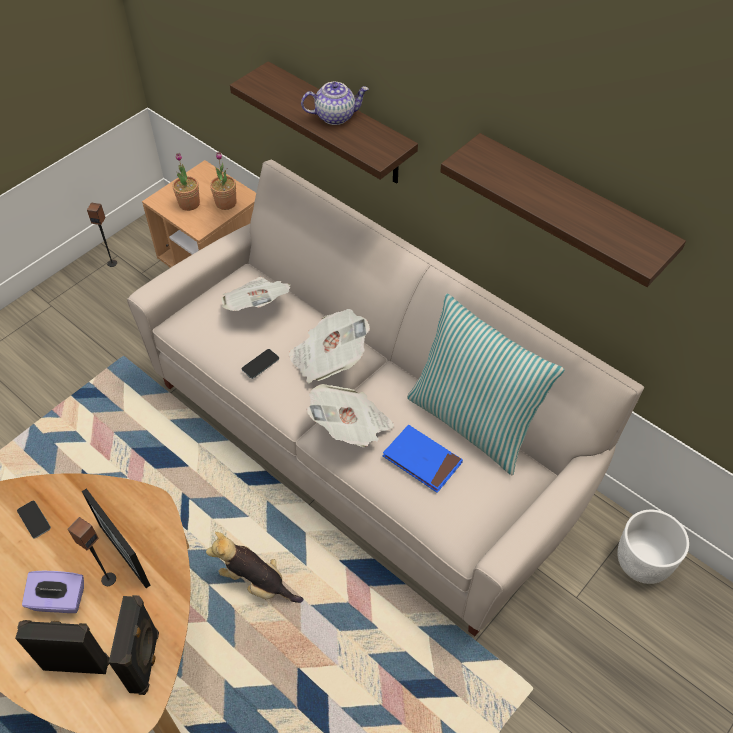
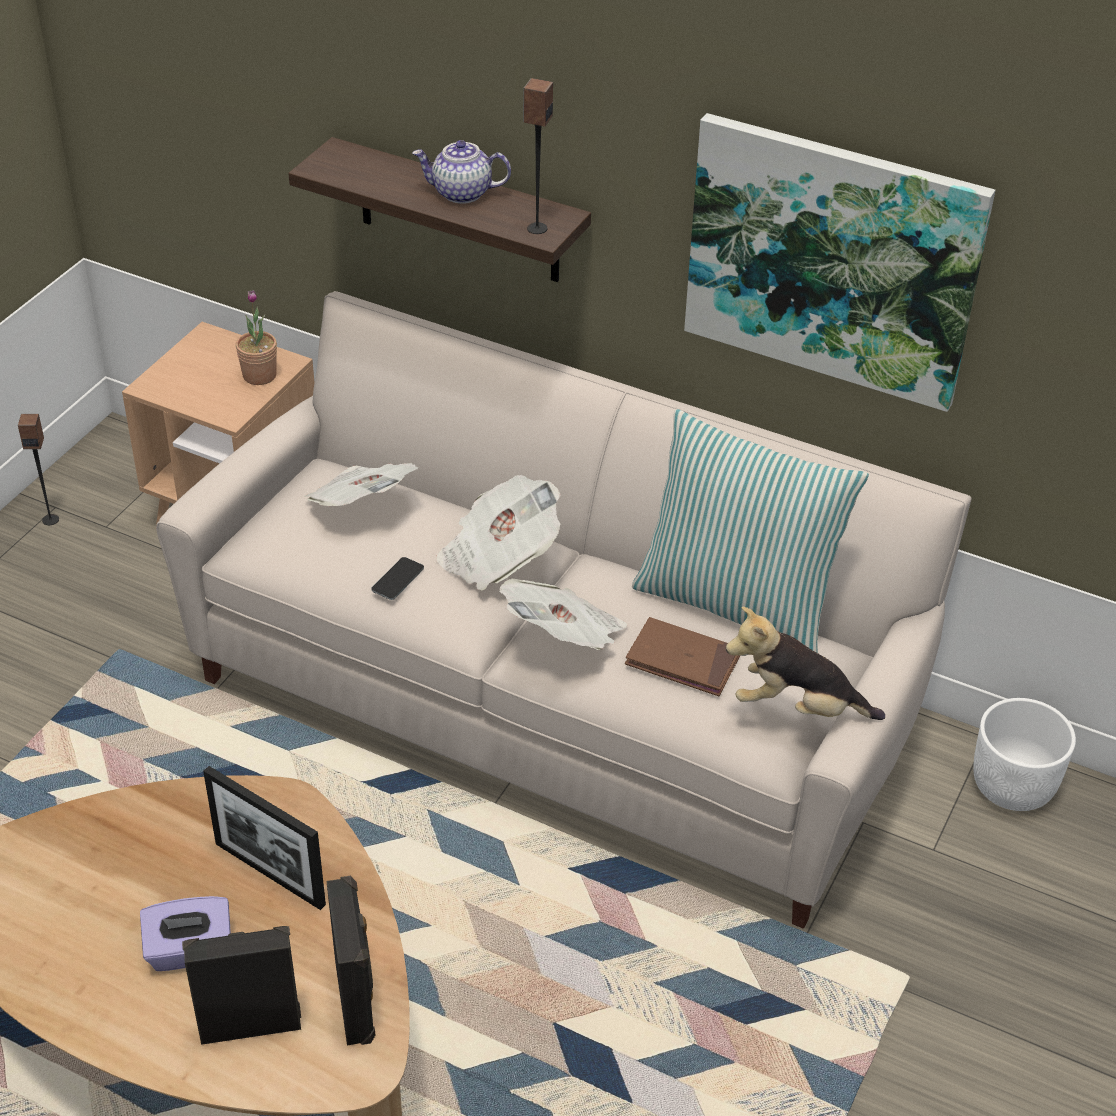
camera: 15 degrees left, 10 degrees down
(34, 519) = (106, 855): phone -> none
(108, 579) = (257, 909): speaker -> speaker (536, 228)
(189, 204) = (201, 384): potted plant -> none
(256, 582) = (449, 923): plush toy -> plush toy (797, 707)
(335, 116) = (461, 193): teapot -> teapot turned 150 degrees counterclockwise
(422, 460) = (683, 661): blue book -> brown book
(570, 211) = (832, 260): shelf -> picture

